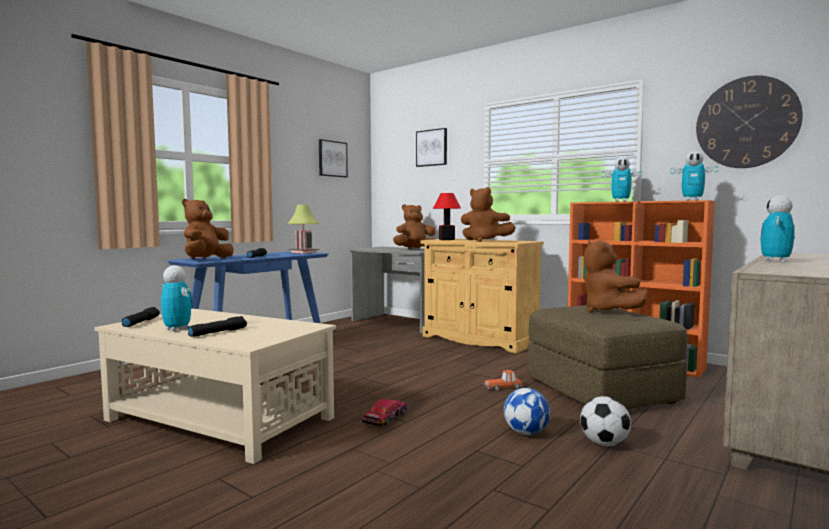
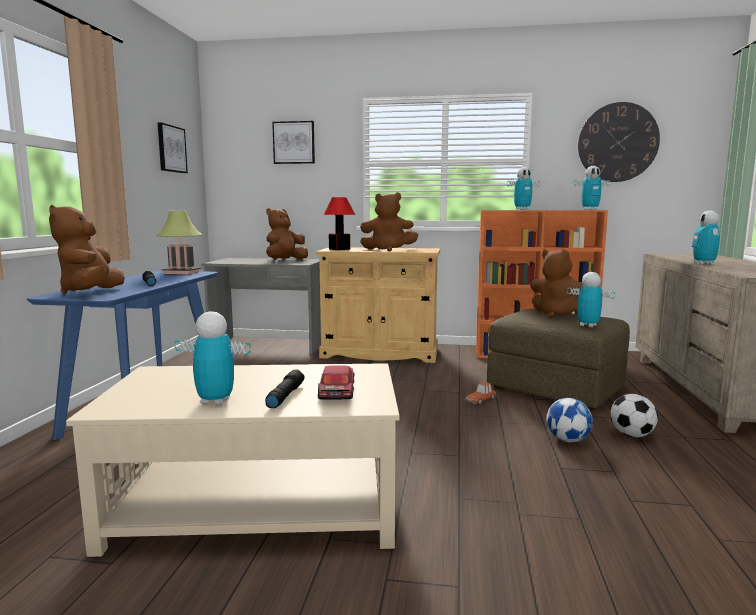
camera: 30 degrees left, 5 degrees up
(140, 322) = (126, 400): black flashlight -> none
(385, 418) = (435, 457): toy car -> toy car (336, 392)
(608, 322) = (587, 325): none -> toy robot

